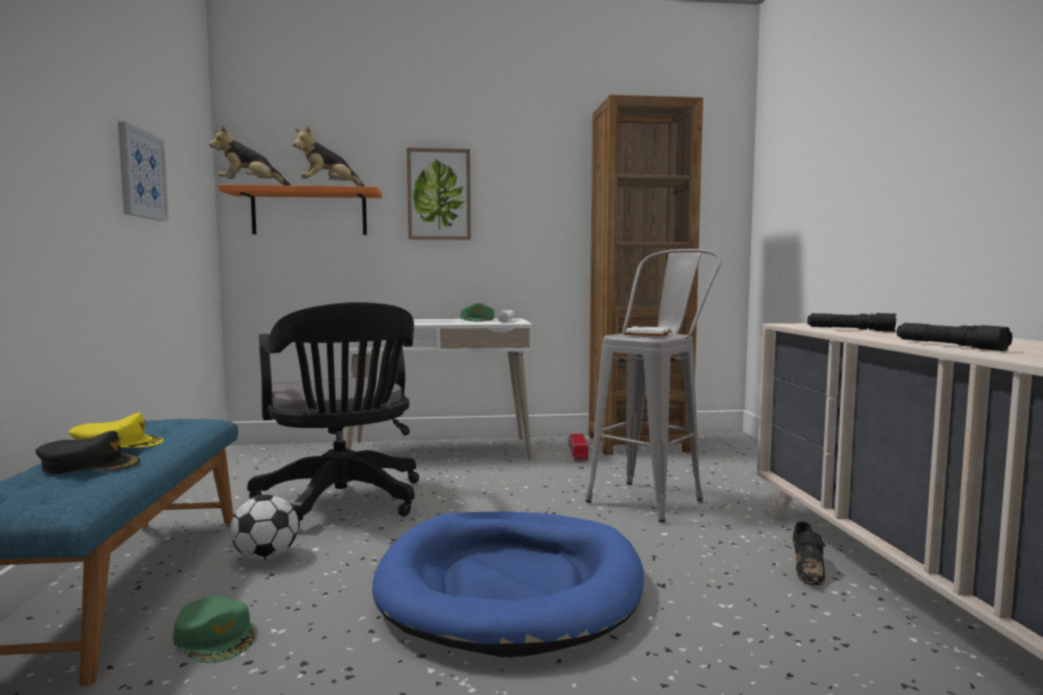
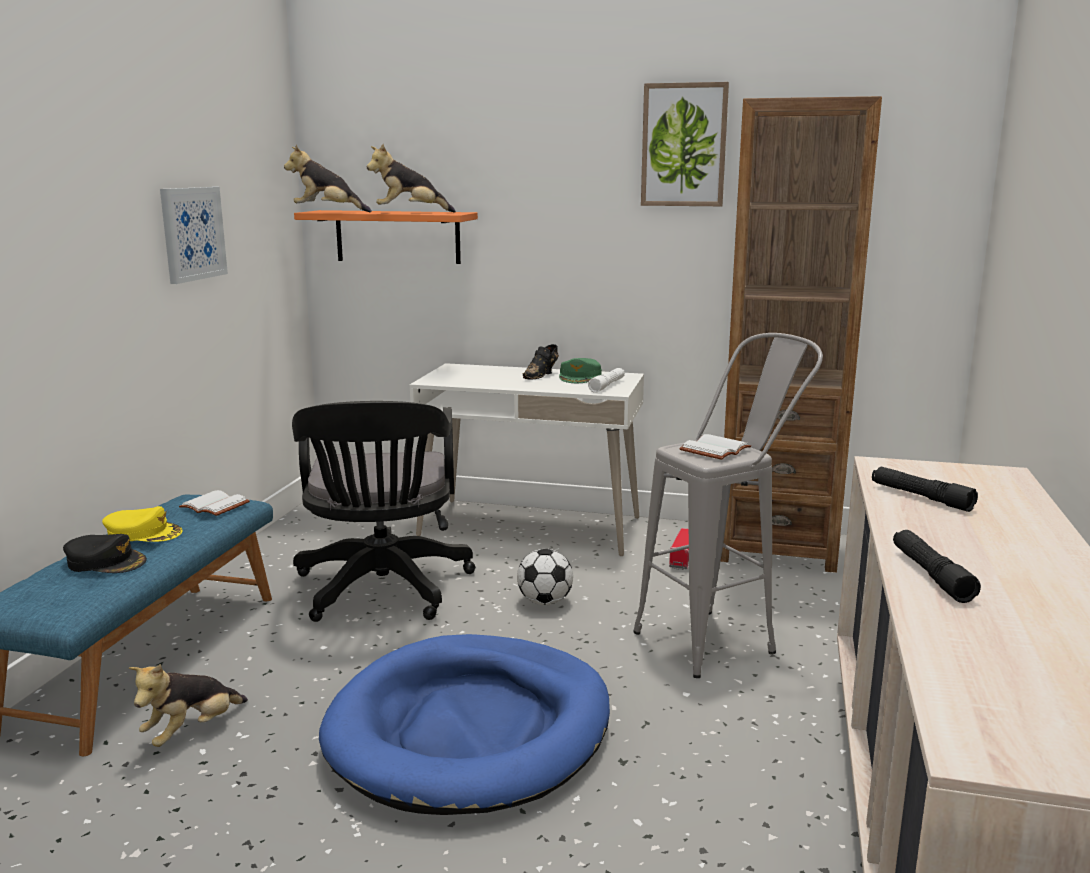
camera: 20 degrees right, 10 degrees up
(184, 423) = (216, 505): none -> white book
(216, 637) = (192, 731): green cap -> plush toy
(266, 557) = (276, 649): football -> football (545, 602)
(439, 194) = (545, 215): picture -> picture (684, 145)
(807, 570) = (806, 778): black shoe -> black shoe (541, 375)

